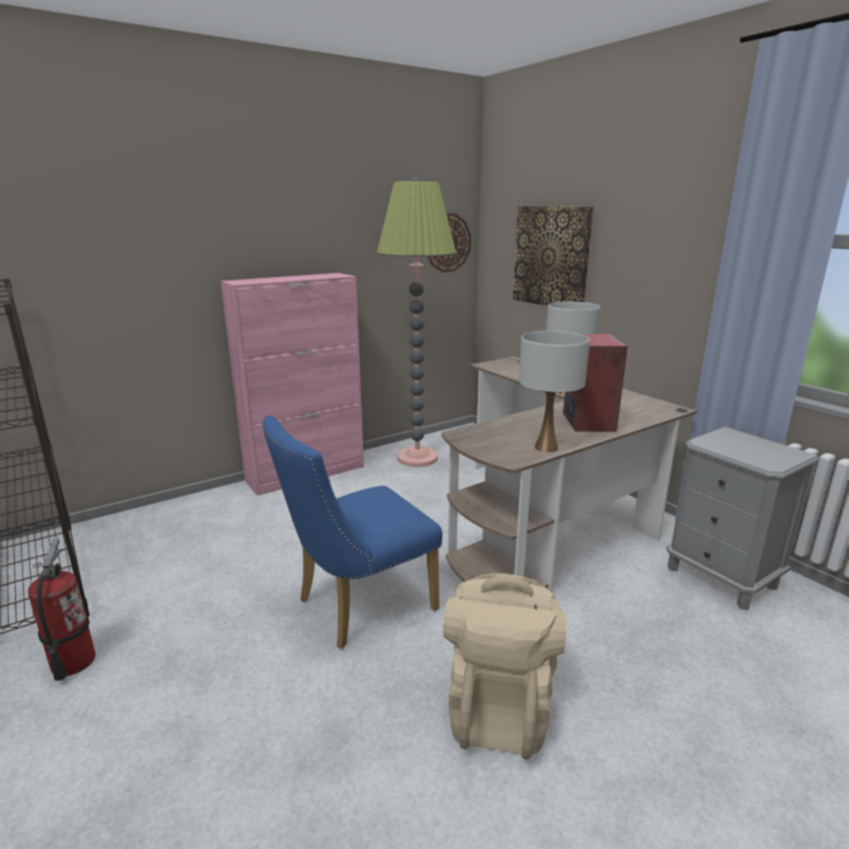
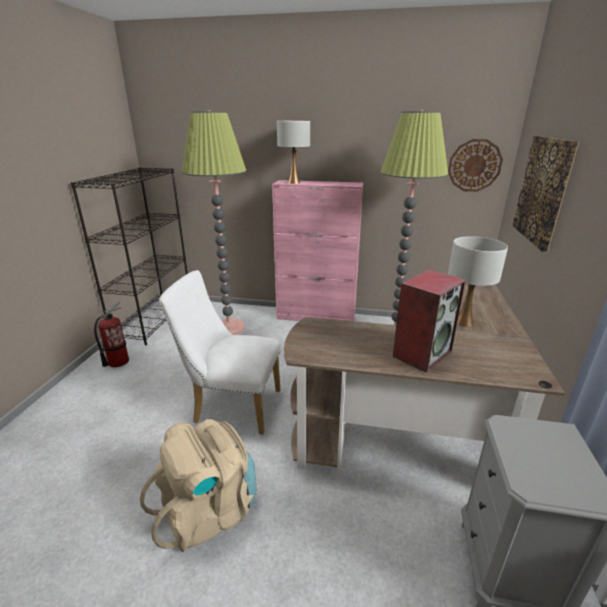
camera: 45 degrees right, 5 degrees up
(204, 533) = (229, 328): none -> floor lamp
(357, 606) = (231, 406): blue chair -> white chair
(545, 447) = (342, 358): white table lamp -> white table lamp (293, 182)

